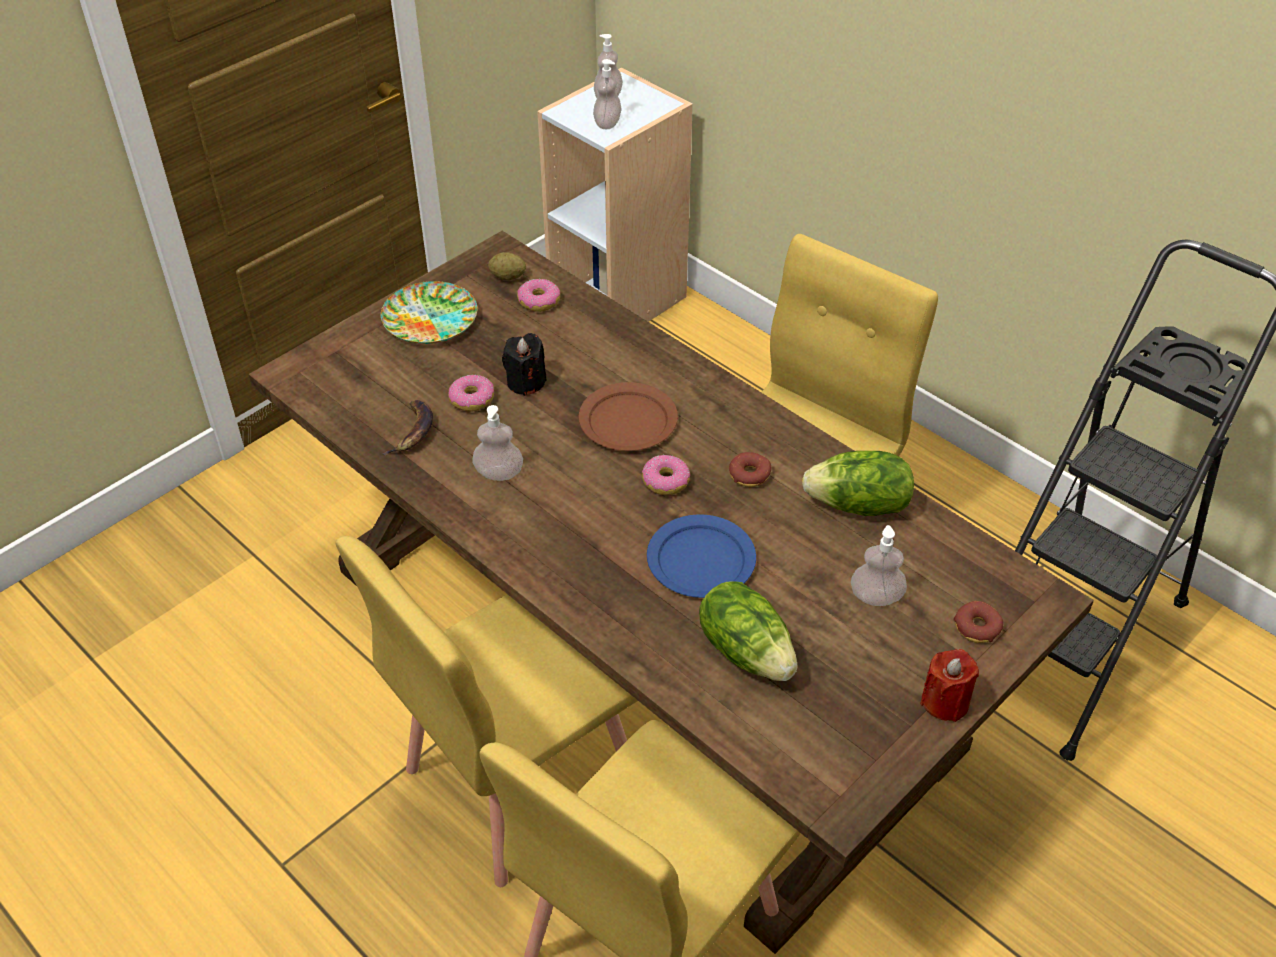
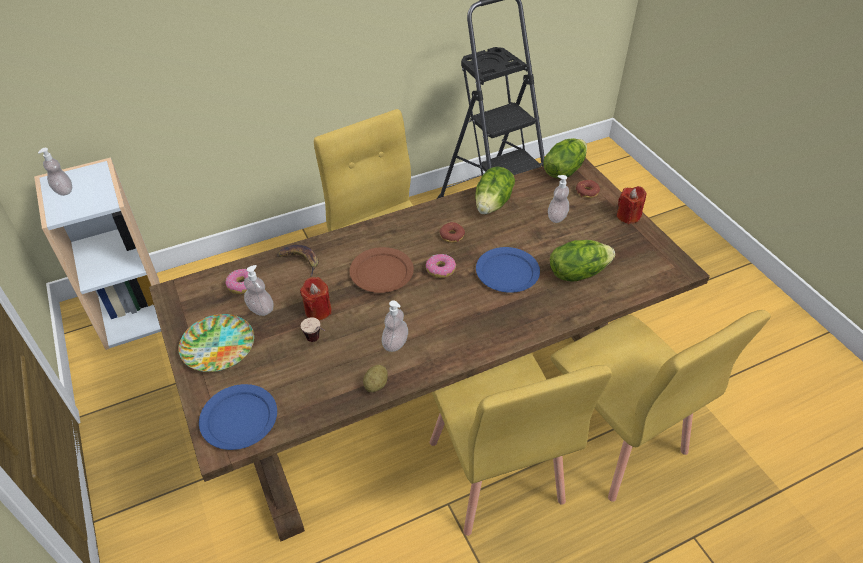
camera: 70 degrees left, 0 degrees up
(330, 374) = (240, 418): none -> blue plate
(413, 432) = (331, 380): banana -> banana (300, 260)
(472, 399) = (317, 341): donut -> cup
(508, 277) = (204, 295): potato -> potato (376, 385)
(526, 382) = (318, 310): black candle -> red candle
(607, 123) = (93, 198): soap dispenser -> soap dispenser (261, 309)
(1019, 581) = (563, 170): none -> lettuce

